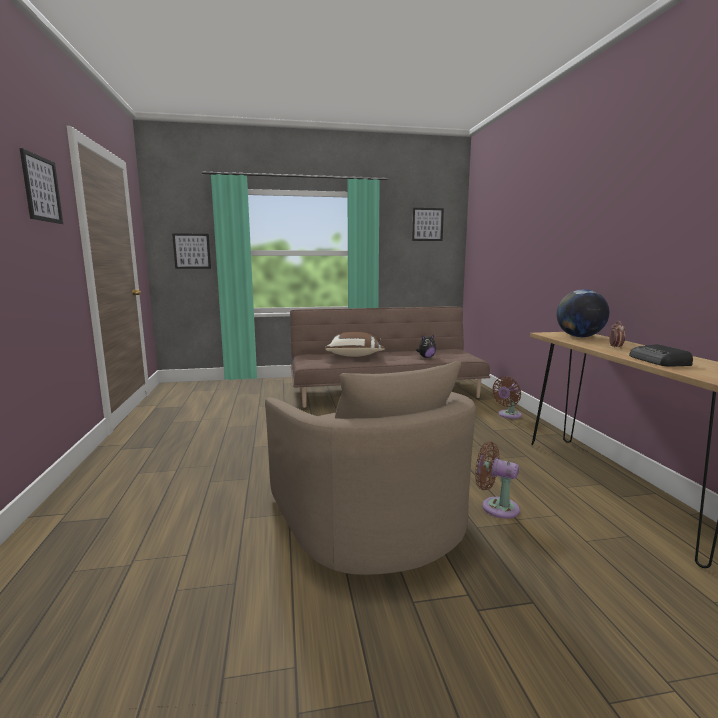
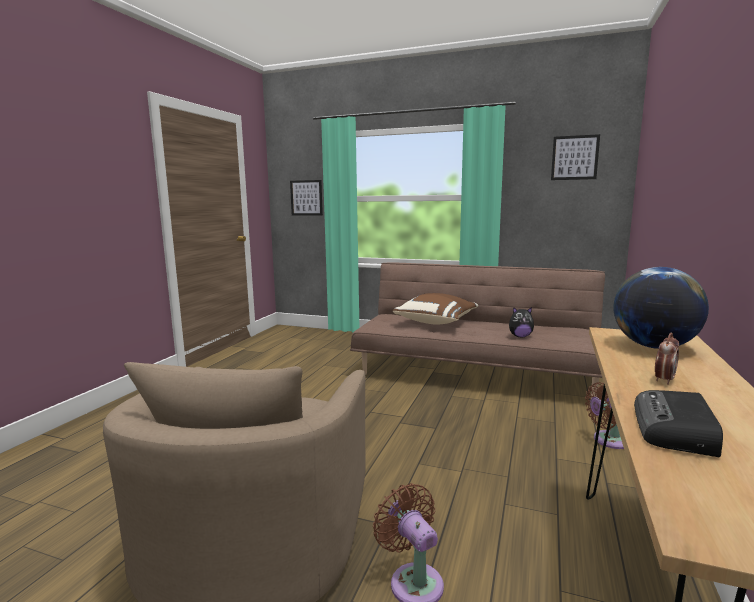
camera: 30 degrees right, 0 degrees up
(41, 189) = (97, 152): picture -> none

